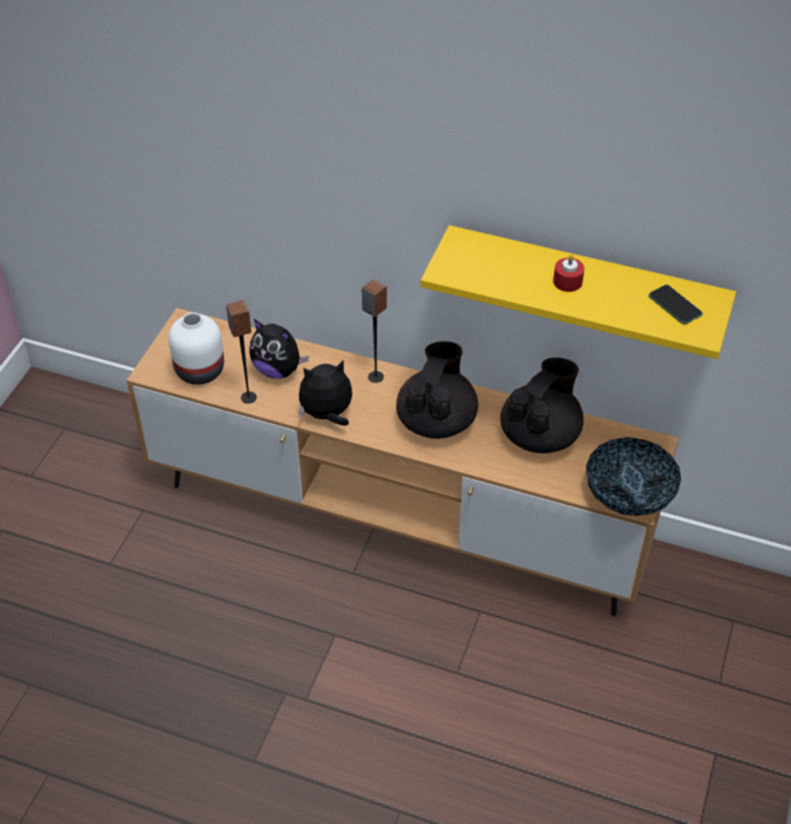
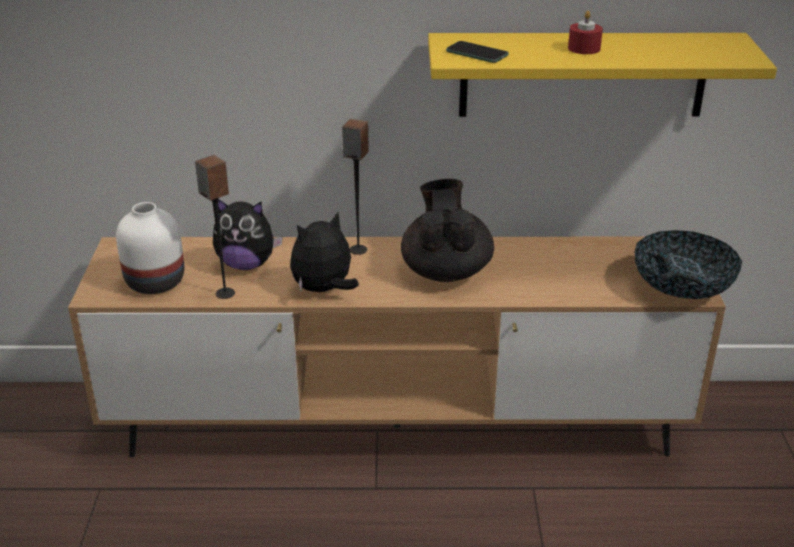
camera: 20 degrees left, 15 degrees down
(540, 435) = (559, 260): black teapot -> none
(675, 305) = (702, 47): phone -> phone (477, 53)

